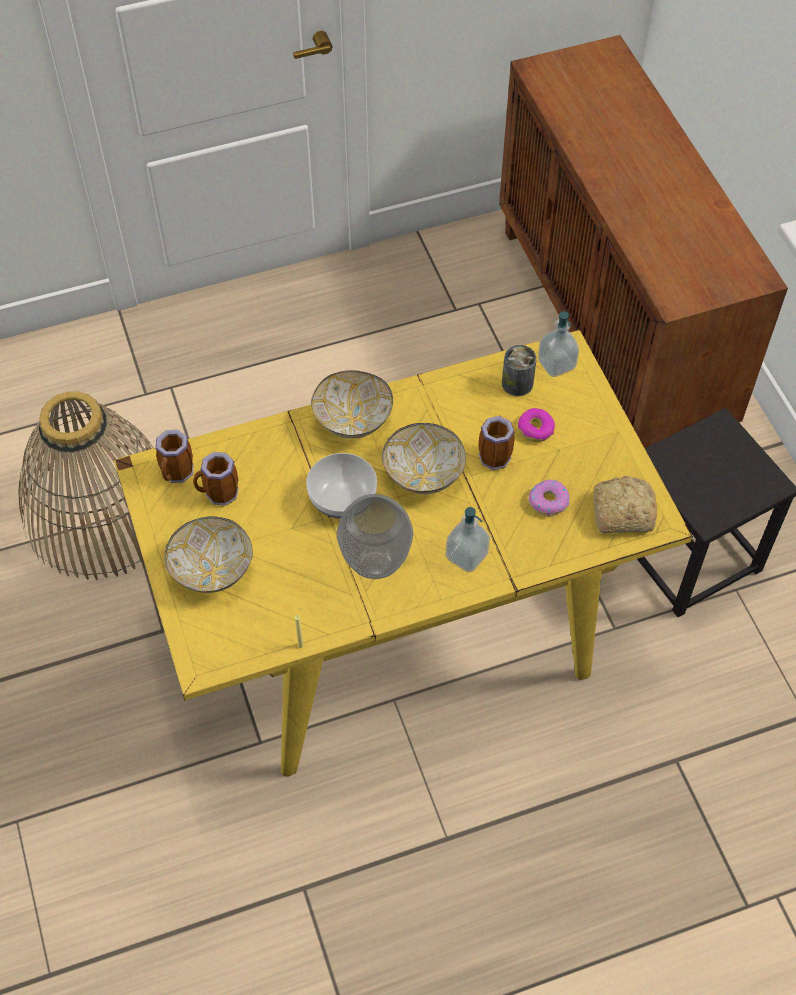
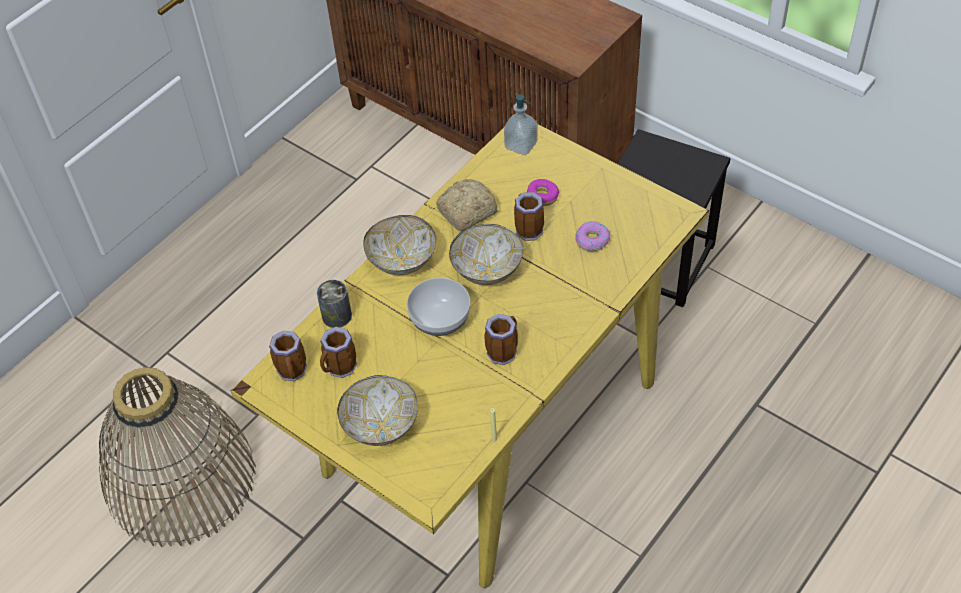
camera: 30 degrees left, 5 degrees down
(375, 563) = (502, 350): vase -> mug
(466, 556) = (565, 308): soap dispenser -> none
(517, 383) = (503, 172): can -> can (337, 316)
(620, 512) = (648, 220): bread -> bread (465, 212)

